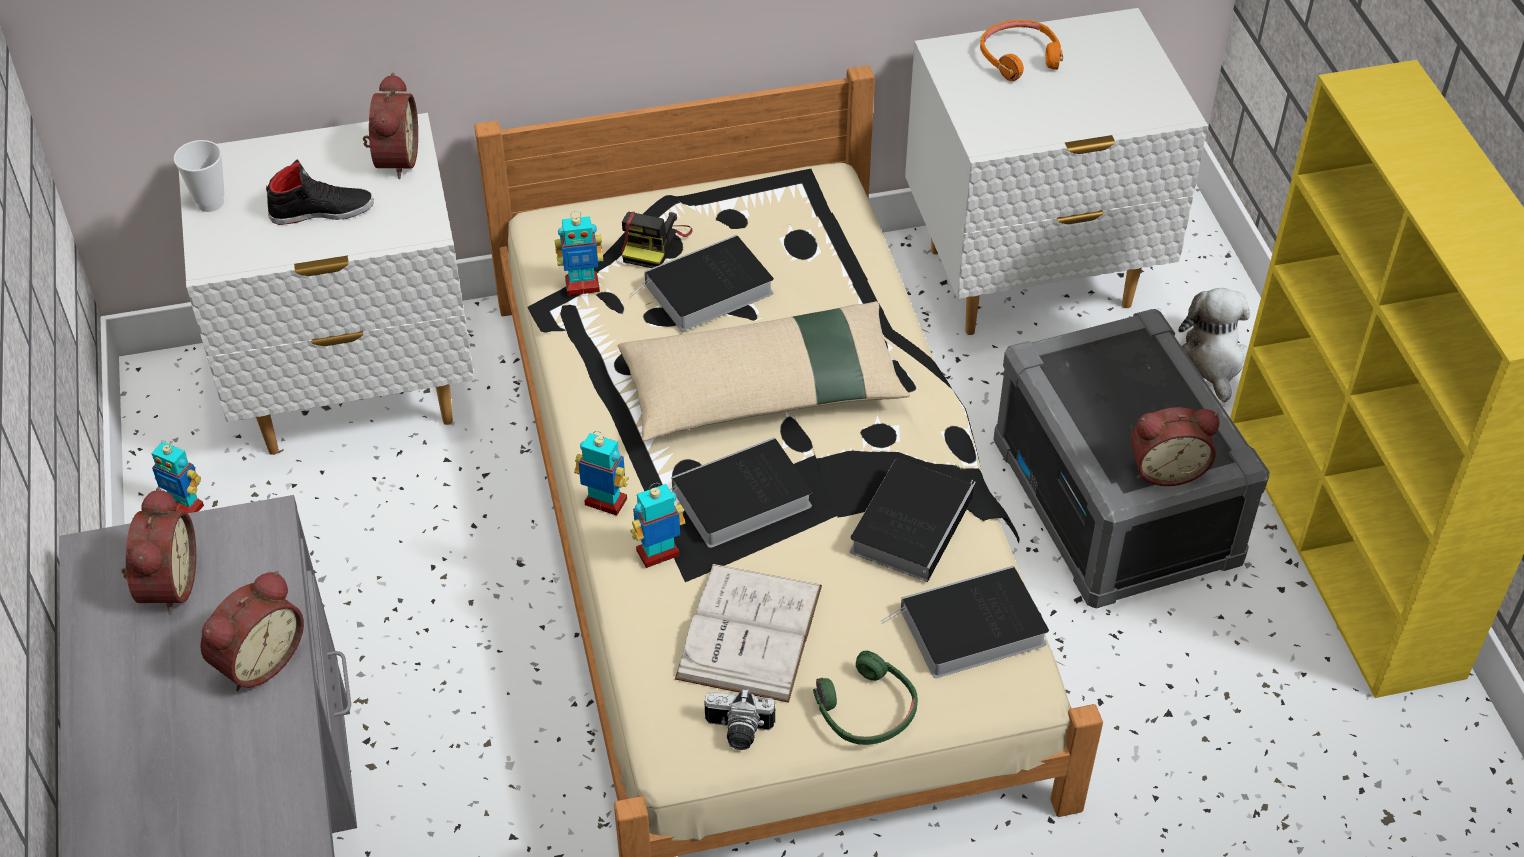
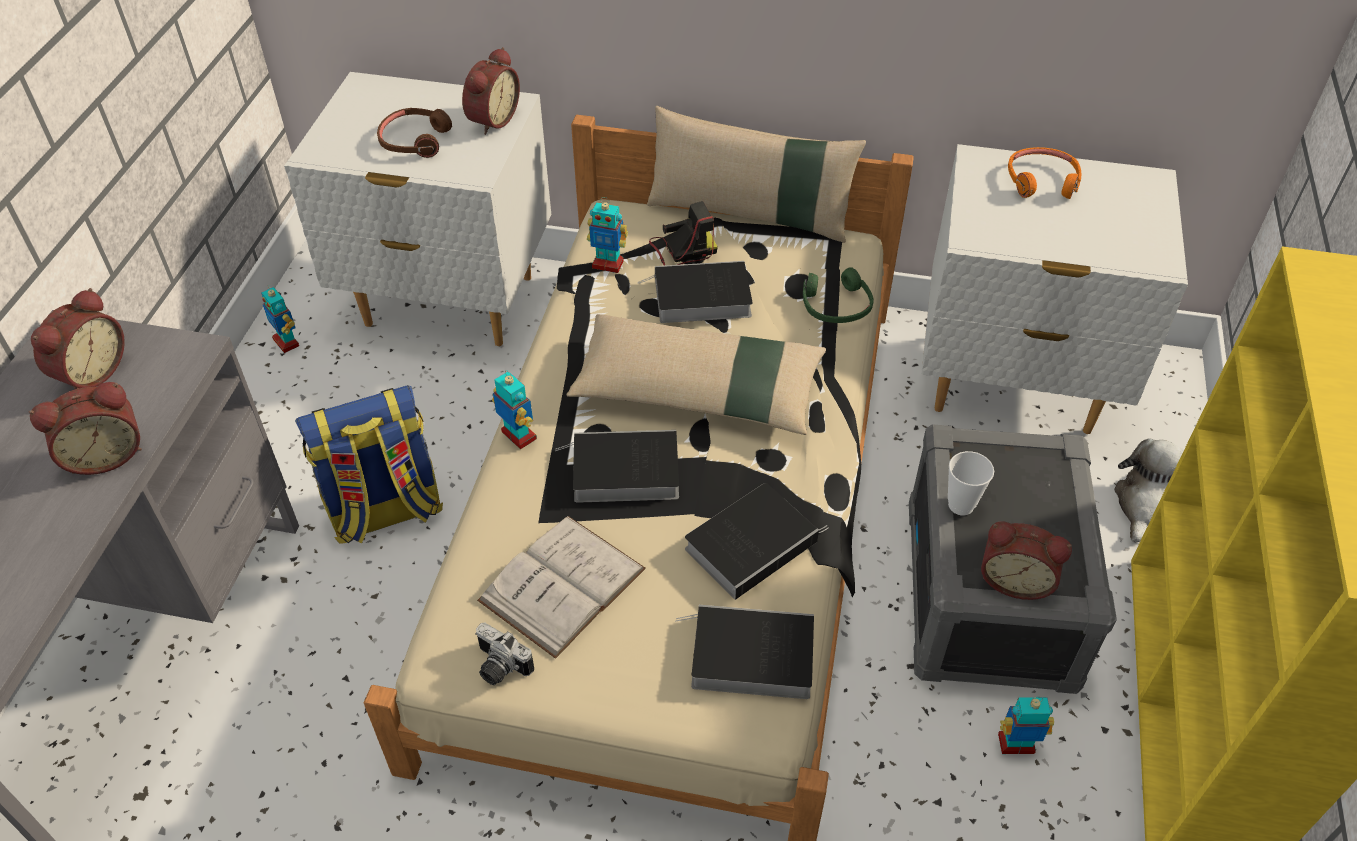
camera: 25 degrees right, 0 degrees up
(210, 202) = (343, 113): cup -> cup (961, 505)
(322, 210) = (414, 140): black shoe -> brown headphones
(439, 652) = (385, 512): none -> backpack
(654, 243) = (682, 250): camera -> camera turned 150 degrees counterclockwise
(658, 554) = (531, 492): toy robot -> toy robot (1016, 745)
(700, 179) = (750, 214): none -> beige pillow
(866, 709) = (616, 692): green headphones -> green headphones (836, 305)

